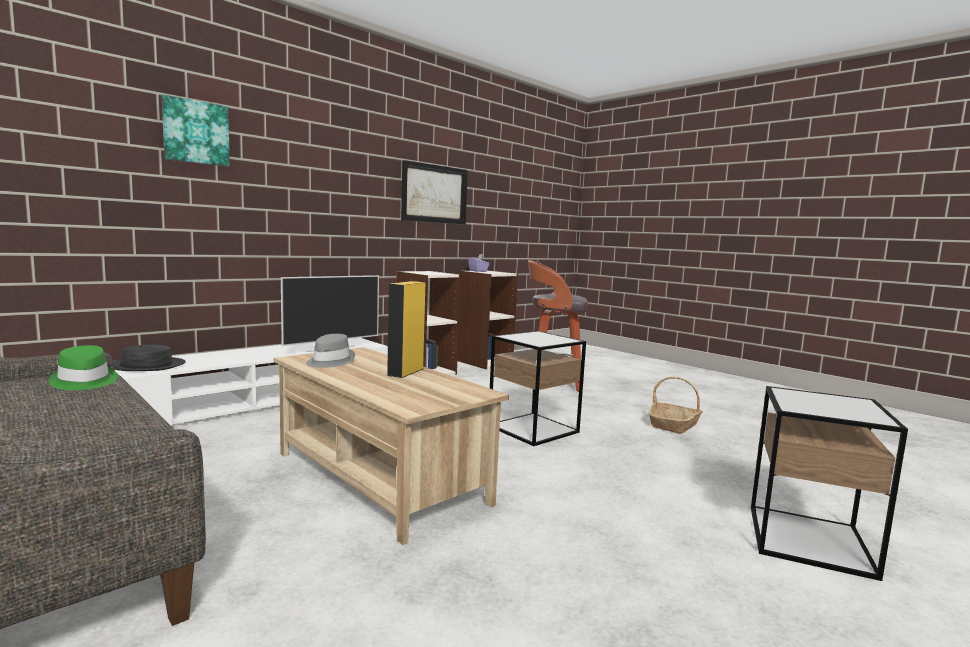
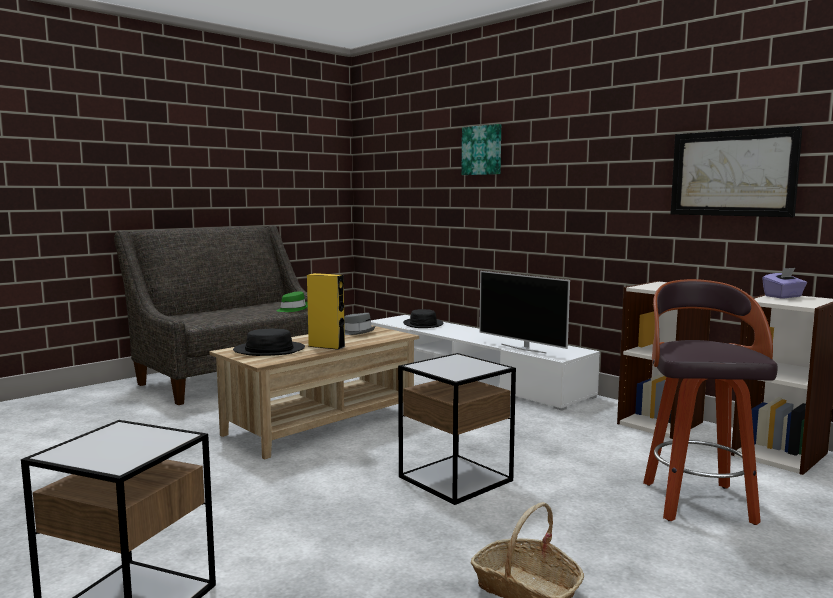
camera: 90 degrees right, 0 degrees up
(417, 391) = (269, 350): none -> black hat

